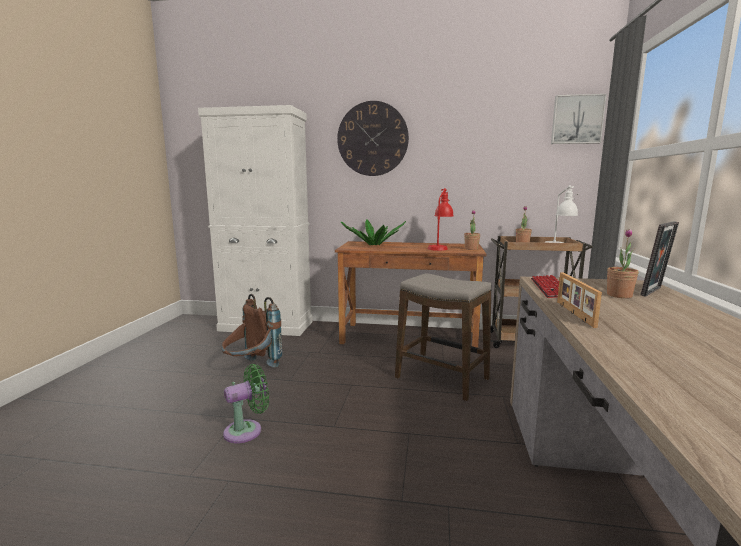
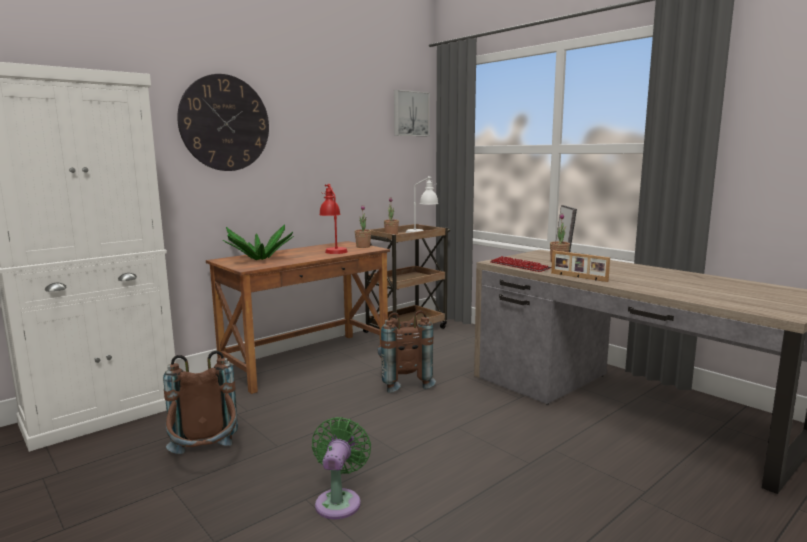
camera: 50 degrees left, 0 degrees up
(442, 379) = (403, 382): stool -> brown backpack

